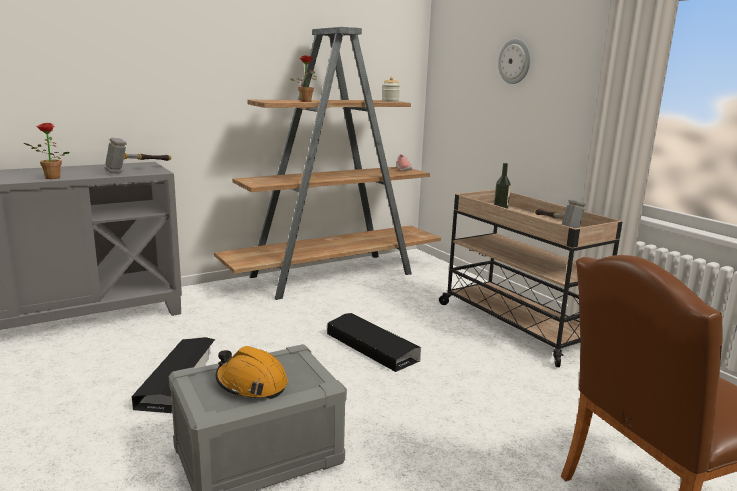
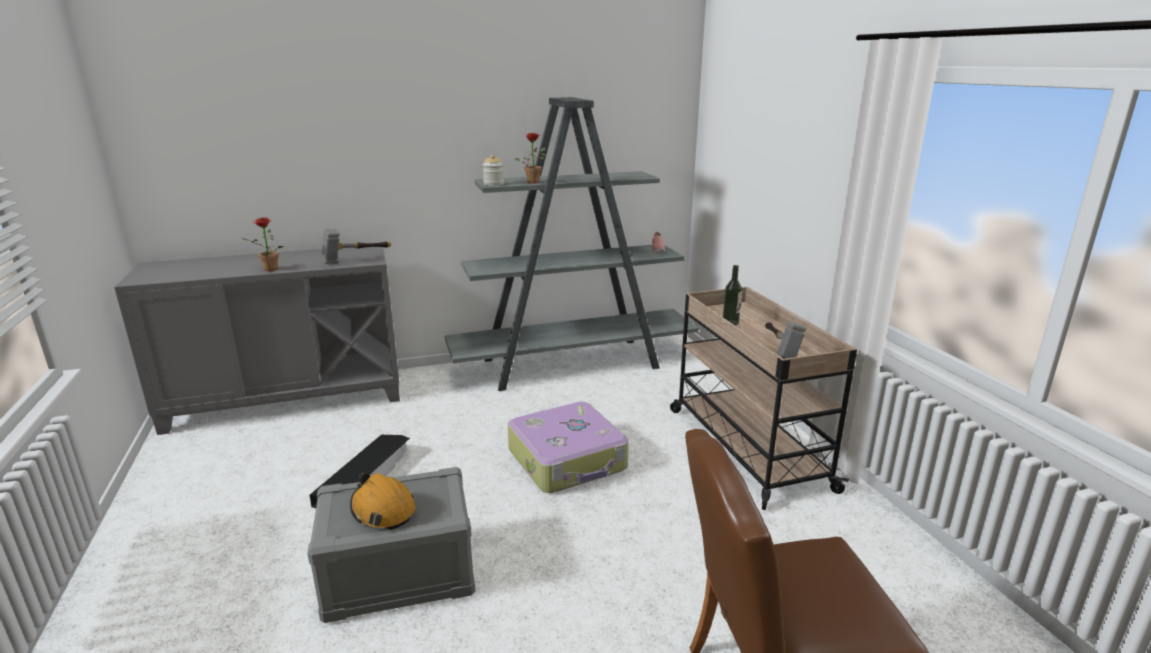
camera: 15 degrees right, 5 degrees up
(334, 275) = (573, 364): brown bookcase -> grey bookcase
(371, 347) = (568, 460): black storage box -> suitcase
(390, 101) = (637, 176): jar -> jar (494, 184)
(515, 61) = (776, 134): wall clock -> none

